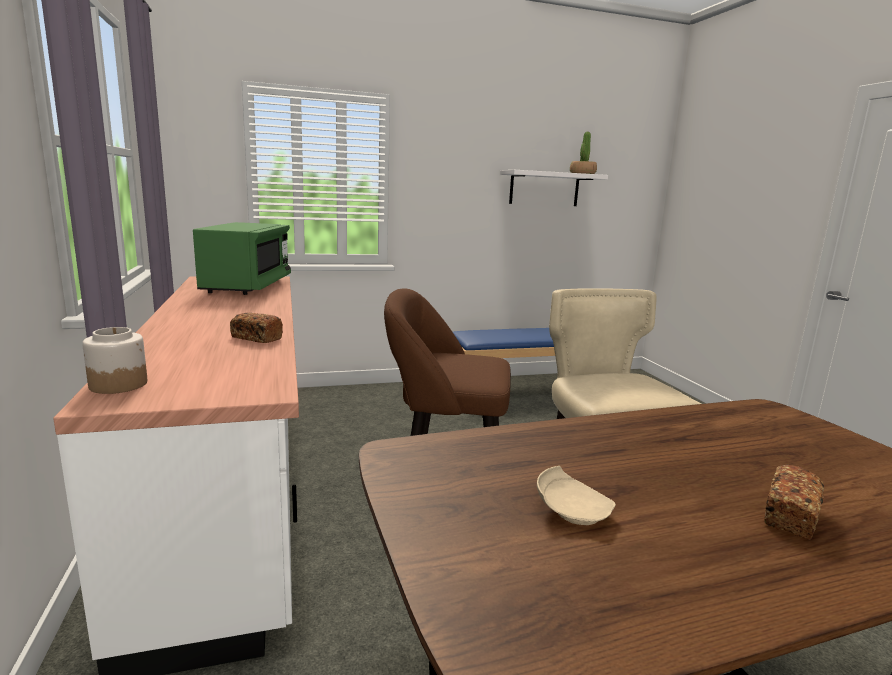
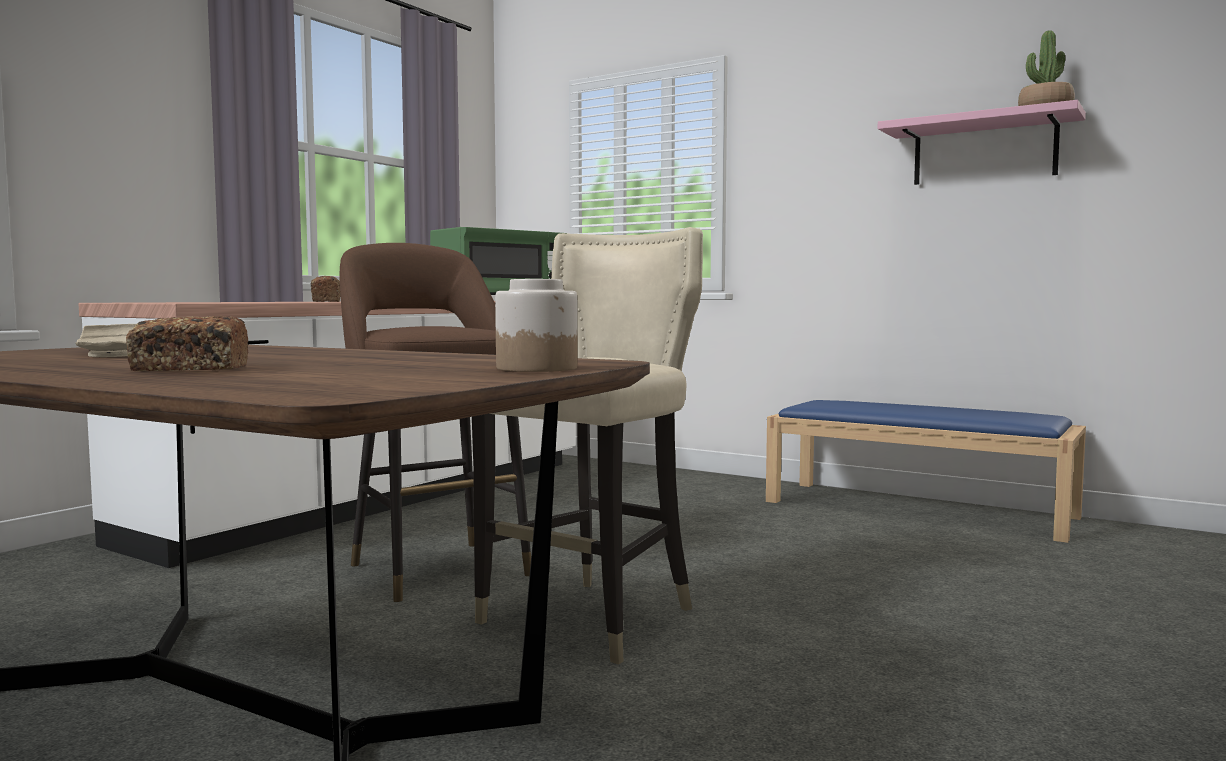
camera: 50 degrees right, 10 degrees down
(118, 384) = (154, 302): jar -> jar (537, 368)
(544, 188) = (984, 151): white shelf -> pink shelf

